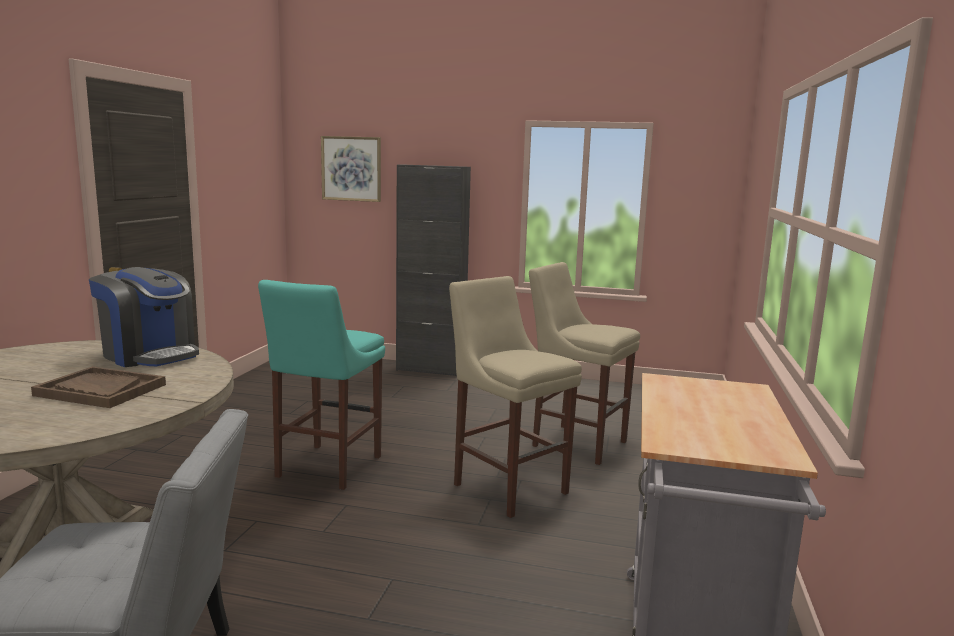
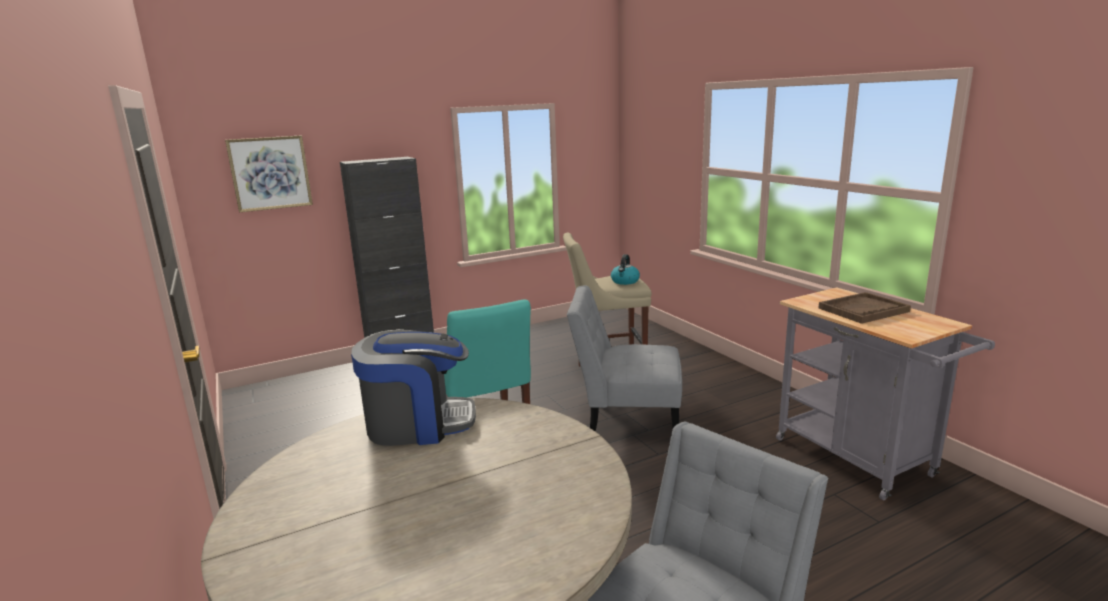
camera: 40 degrees left, 5 degrees up
(100, 390) = (495, 468): brown tray -> brown tray (863, 310)
(507, 486) = (626, 421): beige stool -> grey chair
(600, 331) = (625, 281): none -> kettle

